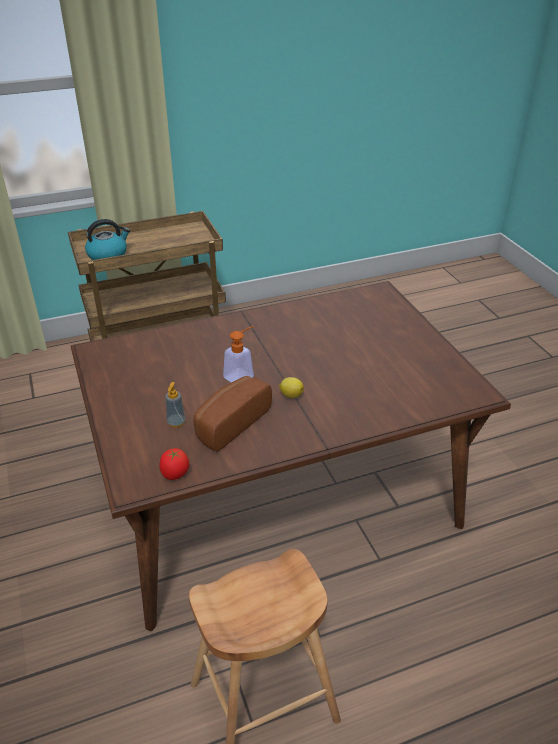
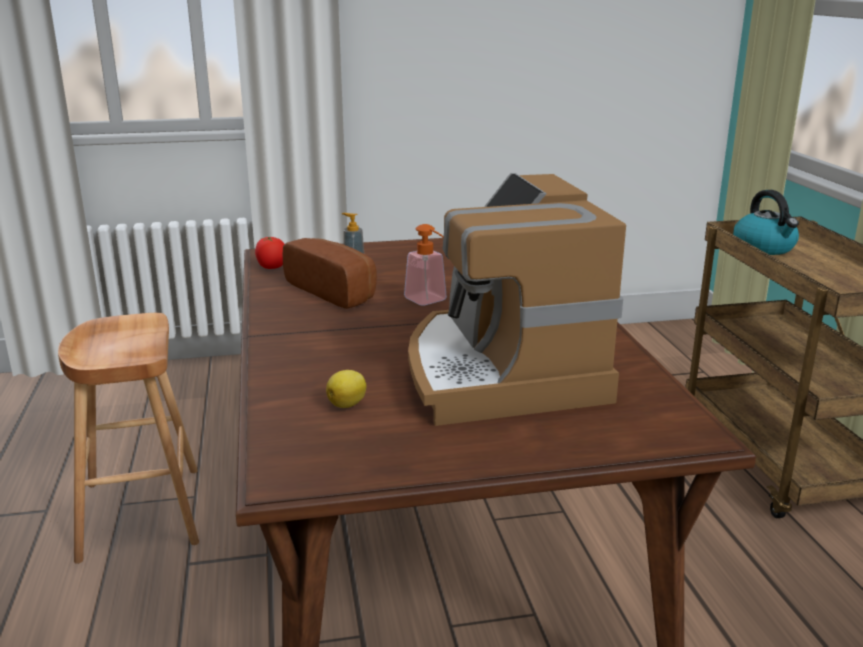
camera: 100 degrees right, 15 degrees down
(291, 395) = (371, 325): lemon -> lemon (348, 404)
(341, 341) = (500, 372): none -> coffee machine

